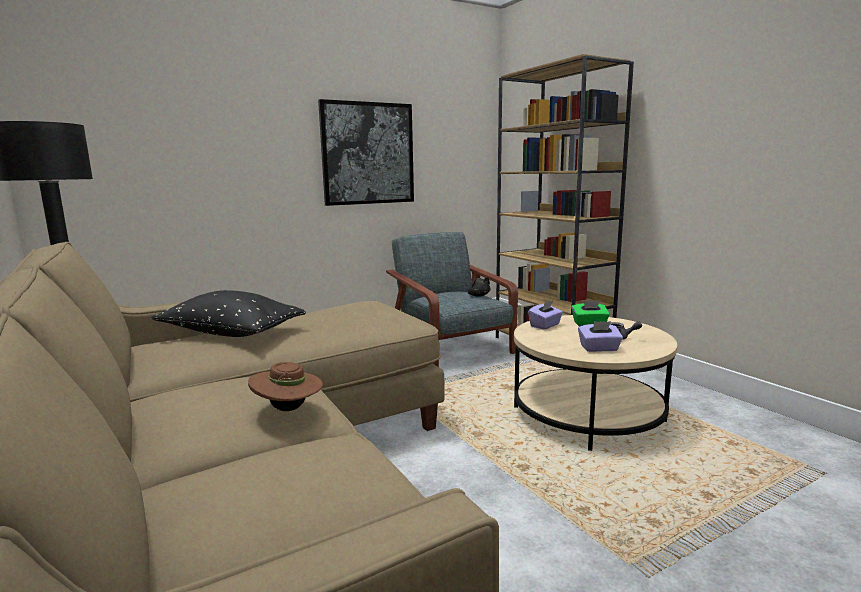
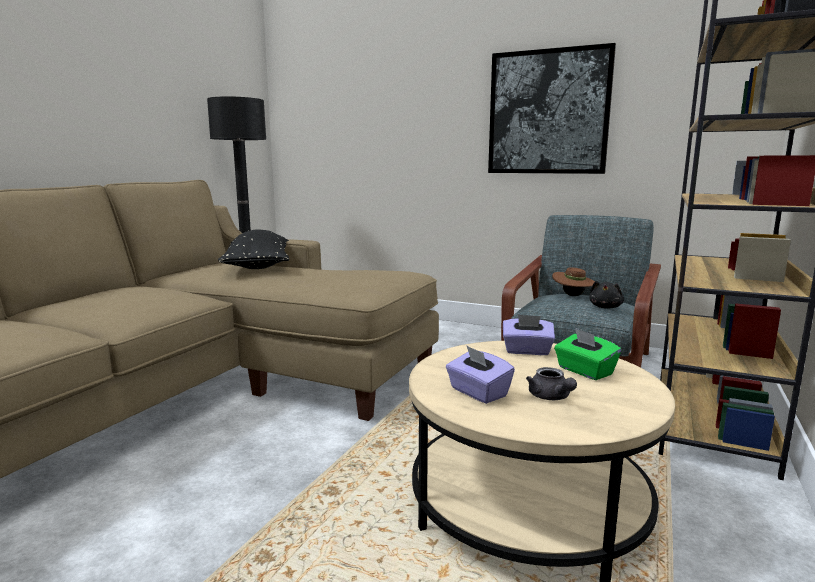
camera: 55 degrees right, 0 degrees up
(288, 409) = (114, 311): brown hat -> brown hat (572, 296)

